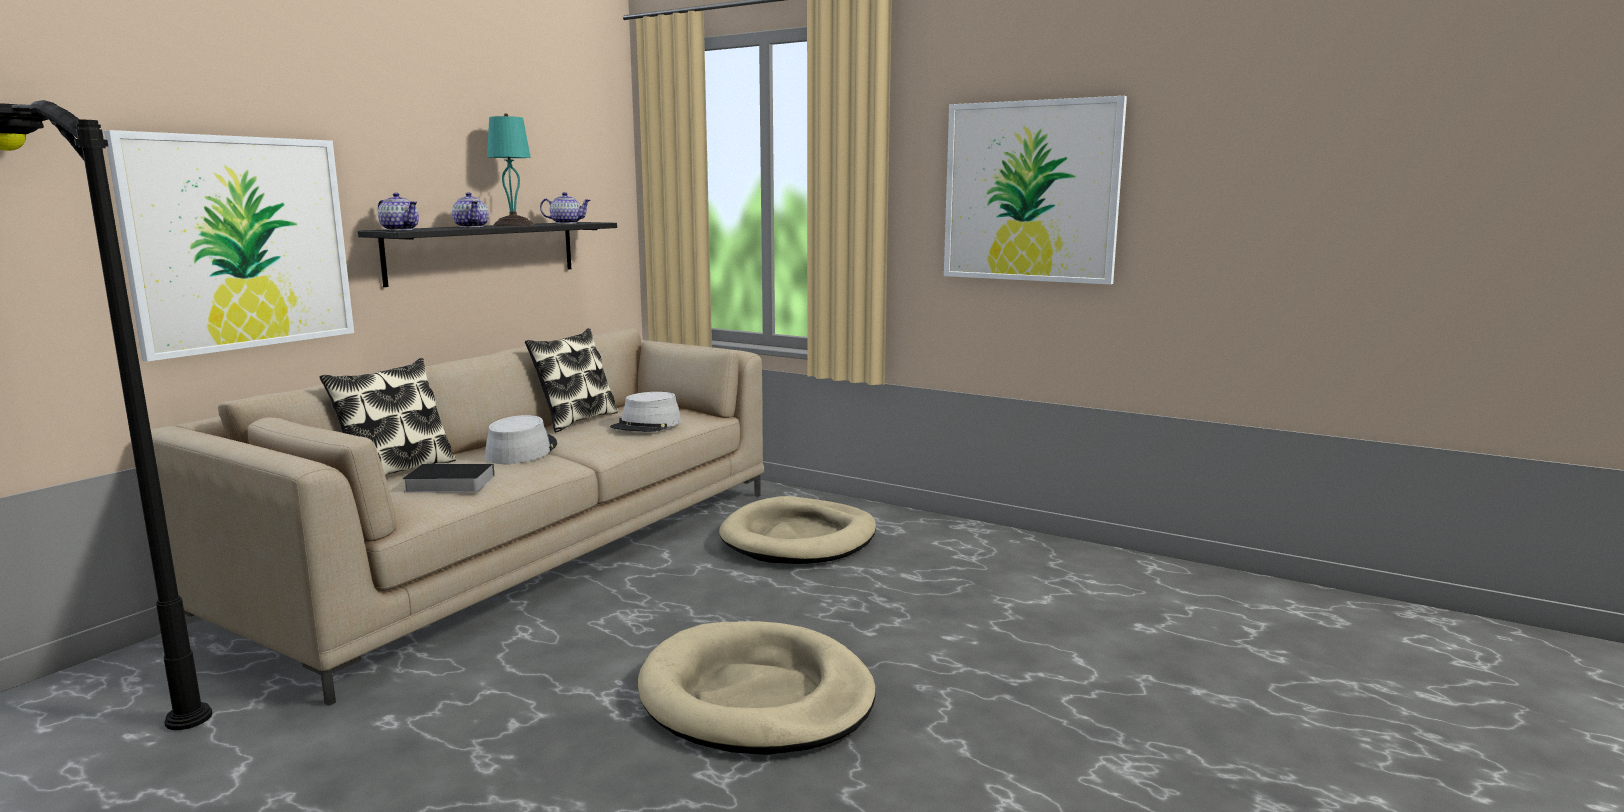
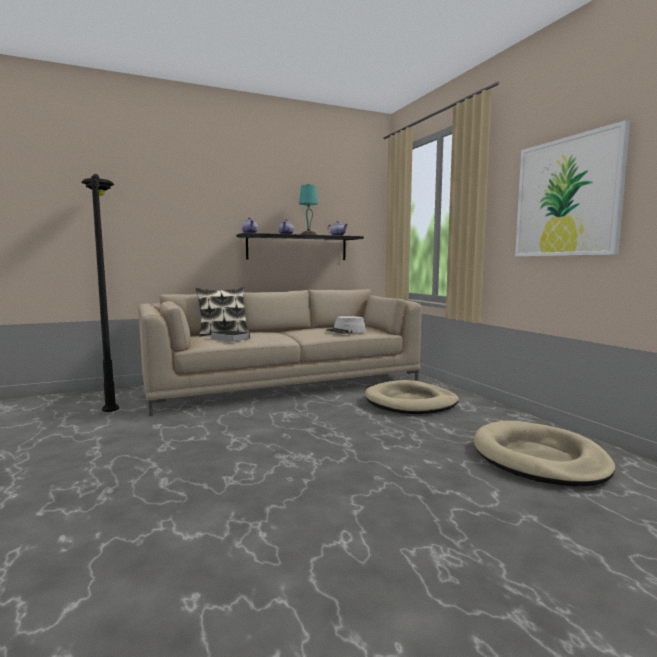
camera: 35 degrees right, 5 degrees down
(240, 243) = (186, 236): picture -> none
(521, 451) = (277, 333): grey hat -> none
(576, 420) = (321, 327): pillow -> none
(756, 696) = (292, 457): beige dog bed -> beige dog bed (538, 458)

